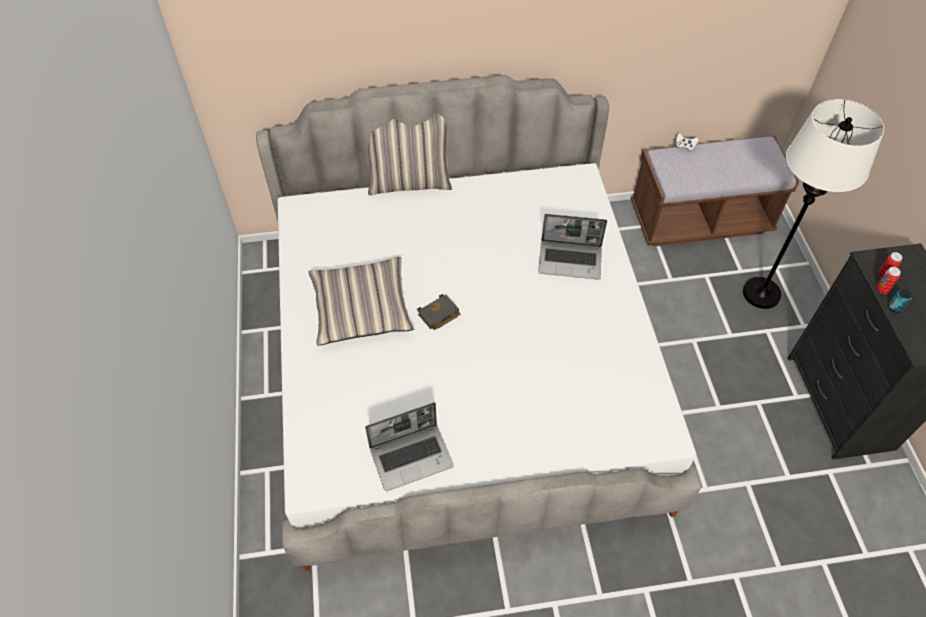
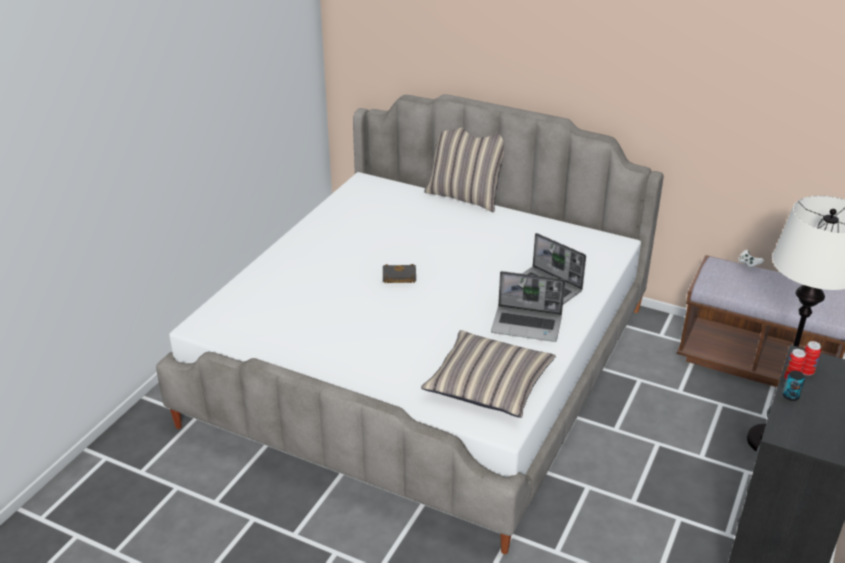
camera: 35 degrees right, 20 degrees down
(362, 308) = (346, 251): pillow -> pillow (489, 384)
(412, 456) = (286, 344): laptop -> laptop (527, 325)

